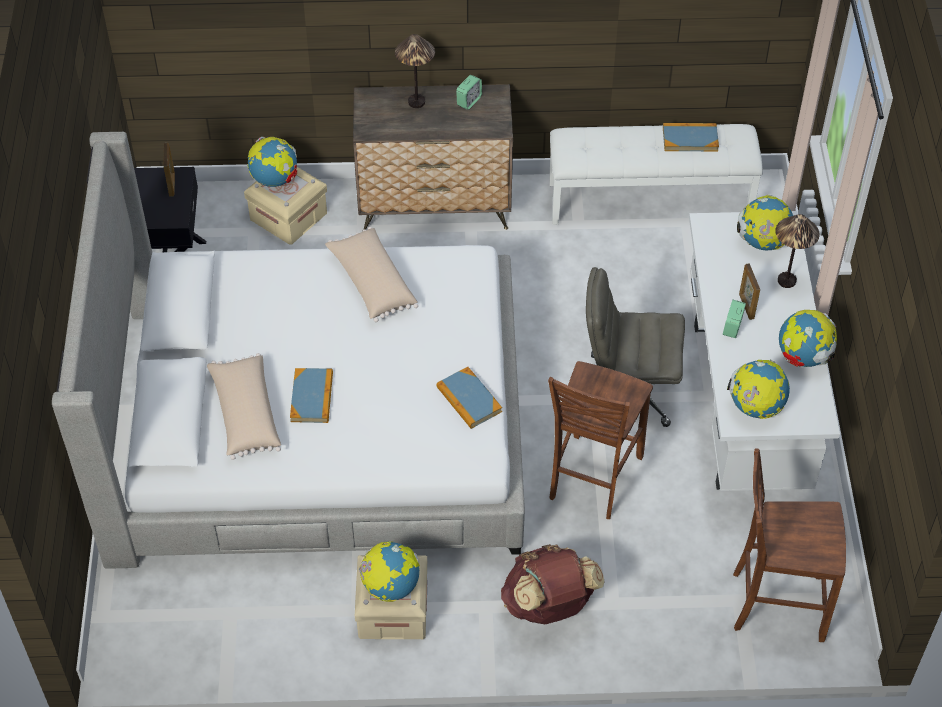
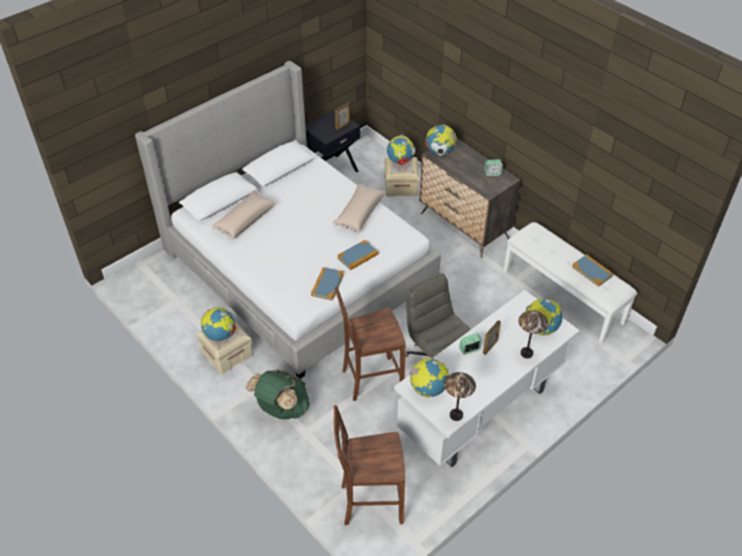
camera: 50 degrees right, 5 degrees down
(312, 397) = (274, 234): book -> book (358, 256)
(416, 102) = (469, 158): table lamp -> table lamp (455, 415)
(549, 605) = (281, 408): brown backpack -> green backpack
(775, 603) = (370, 502): brown chair -> brown chair turned 60 degrees counterclockwise
(803, 357) = (483, 390): globe -> globe (440, 152)

